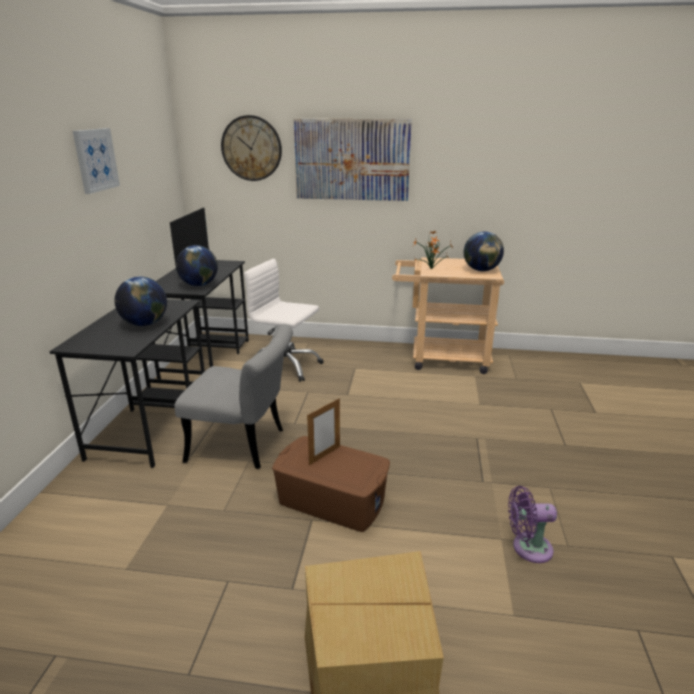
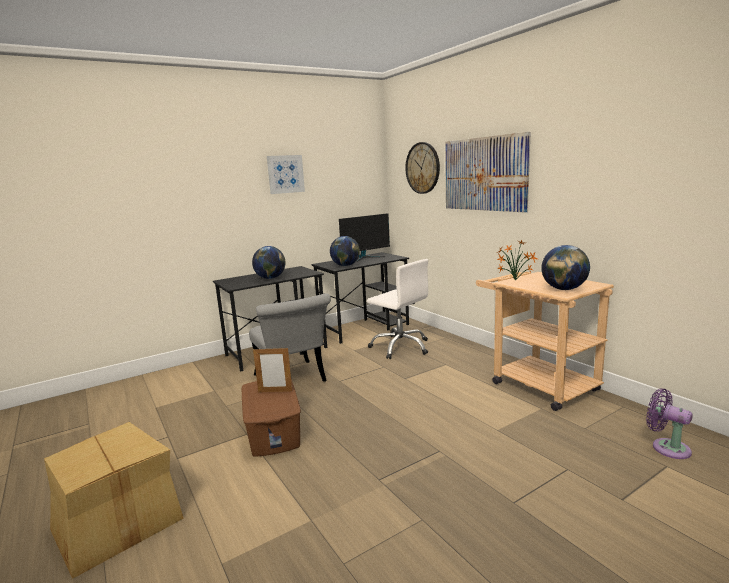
camera: 50 degrees right, 10 degrees down
(285, 366) = (400, 347): white office chair -> white office chair turned 150 degrees clockwise
(528, 548) = (314, 539): purple fan -> purple fan (667, 447)

